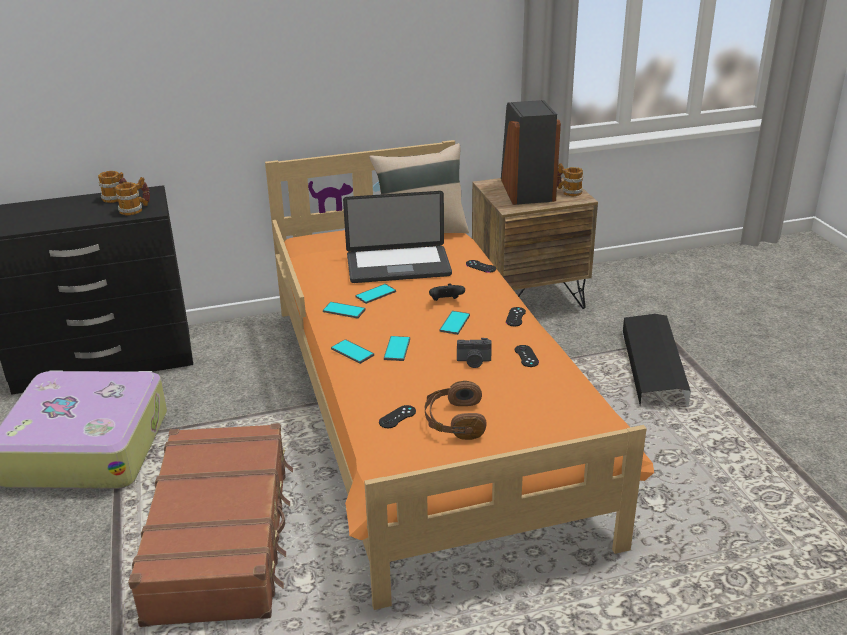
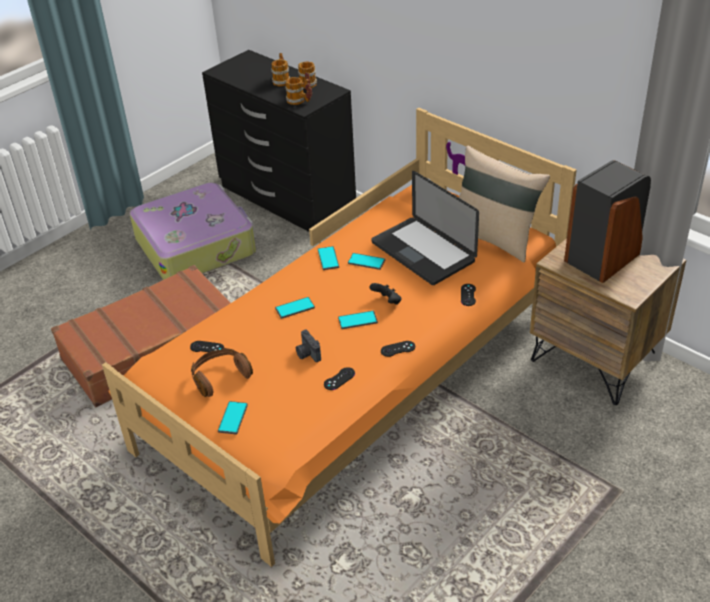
camera: 60 degrees right, 10 degrees up
(352, 352) = (274, 289): phone -> phone (233, 418)
(568, 191) = (635, 282): mug -> mug (281, 80)
(653, 367) = (555, 493): black storage box -> none

